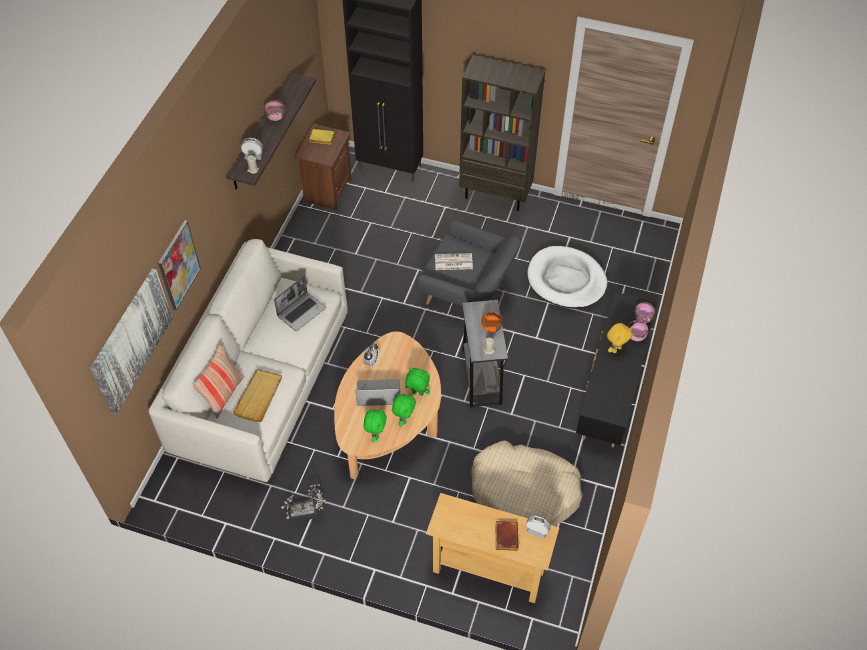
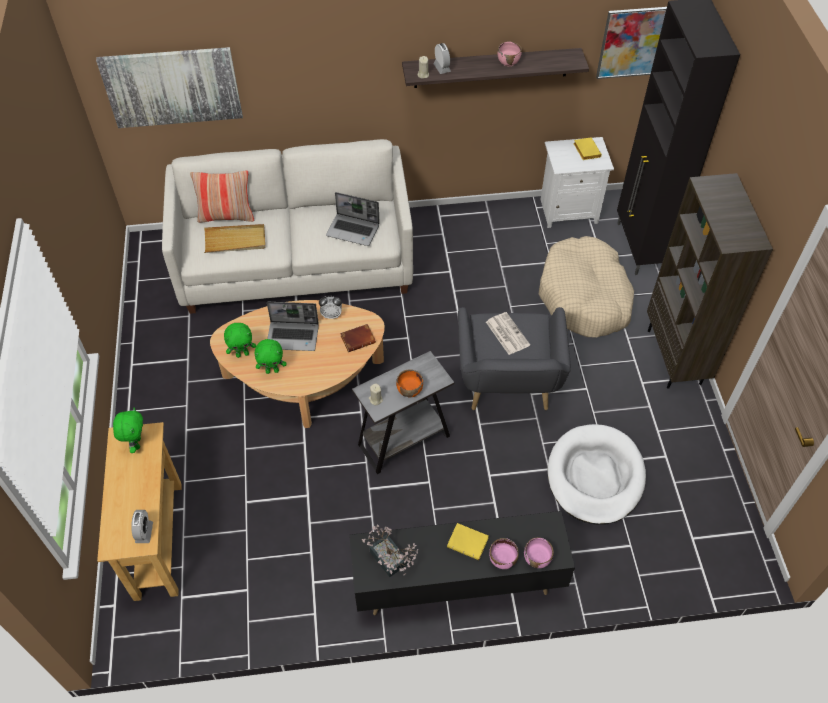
camera: 65 degrees right, 0 degrees up
(178, 265) = (278, 80): picture -> picture (631, 42)
(307, 512) = (170, 355): potted plant -> potted plant (391, 562)
(327, 190) = (568, 210): brown nightstand -> white nightstand
(378, 394) = (293, 336): laptop -> laptop turned 120 degrees clockwise
(417, 394) = (310, 369): green plush toy -> green plush toy (136, 443)
(505, 536) = (127, 503): brown book -> brown book (358, 339)
(524, 492) = (271, 539): beige dog bed -> beige dog bed (584, 297)
(616, 349) = (469, 542): yellow plush toy -> yellow book

